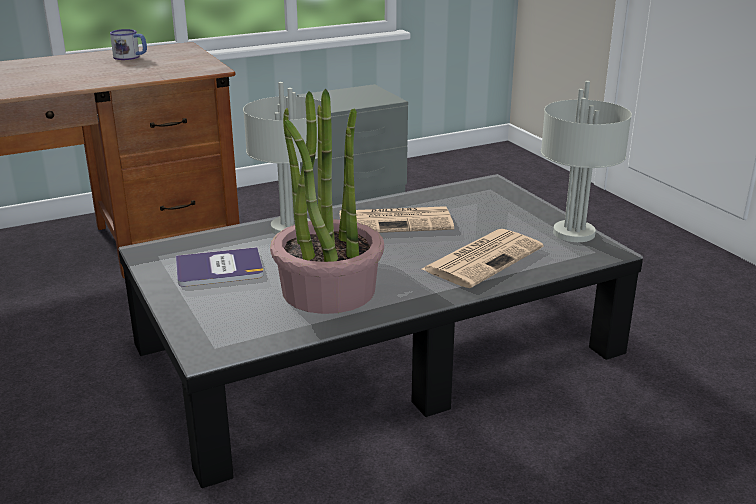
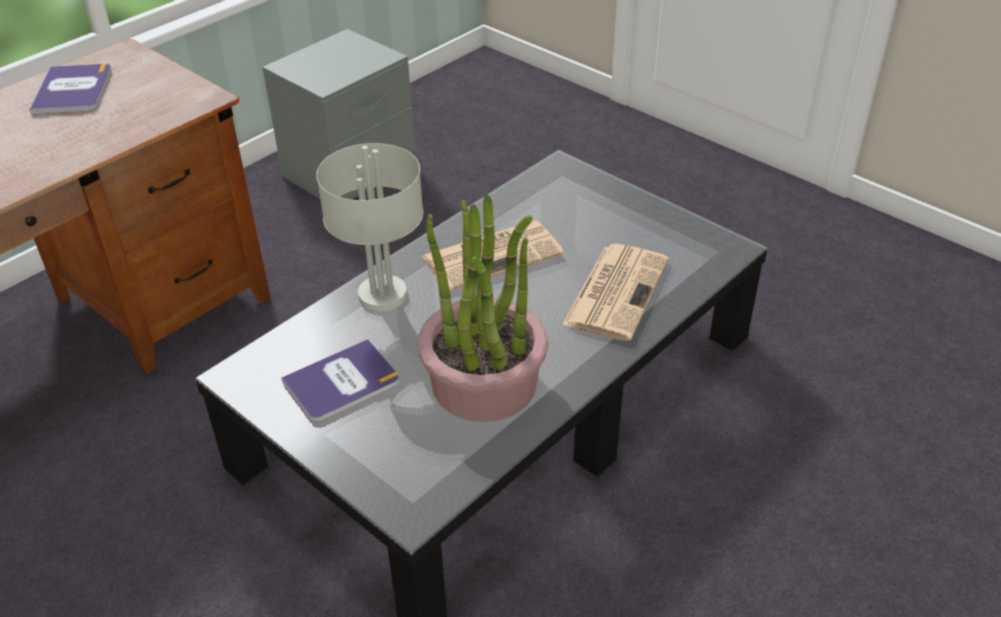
camera: 20 degrees left, 15 degrees up
(131, 57) = (73, 90): mug -> book
(575, 233) = (687, 229): grey table lamp -> none

